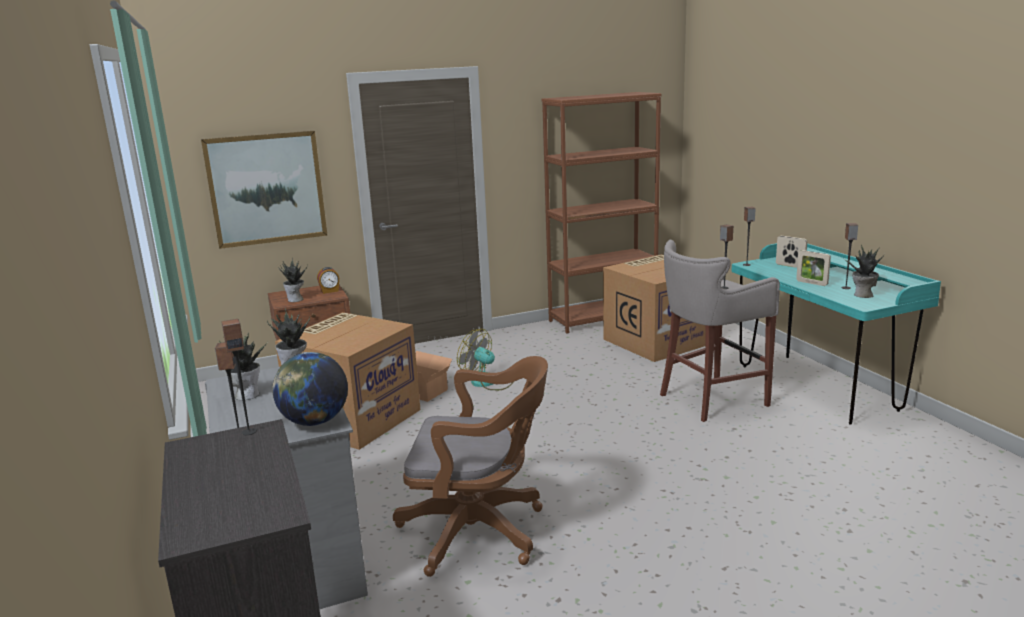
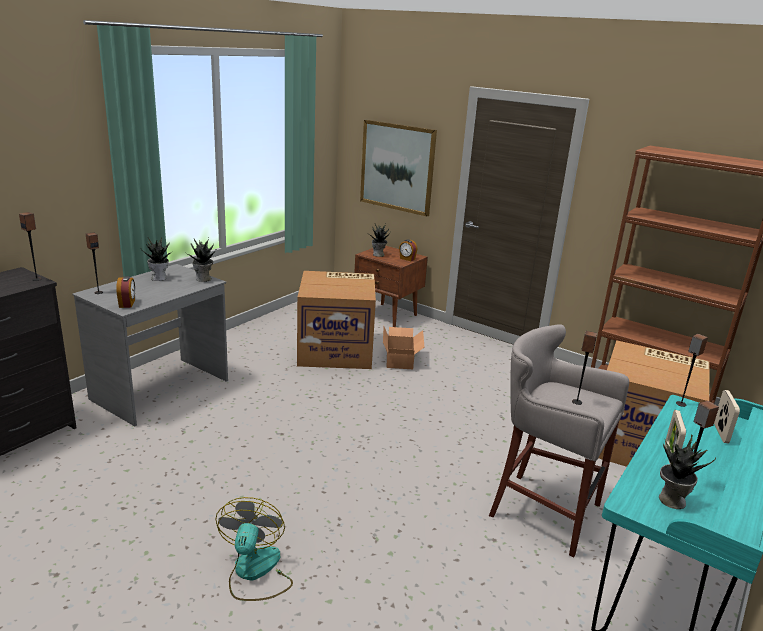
camera: 55 degrees right, 5 degrees up
(314, 422) = (127, 304): globe -> alarm clock
(480, 532) = (224, 445): brown office chair -> none
(488, 382) = (445, 382): fan -> fan (255, 572)

